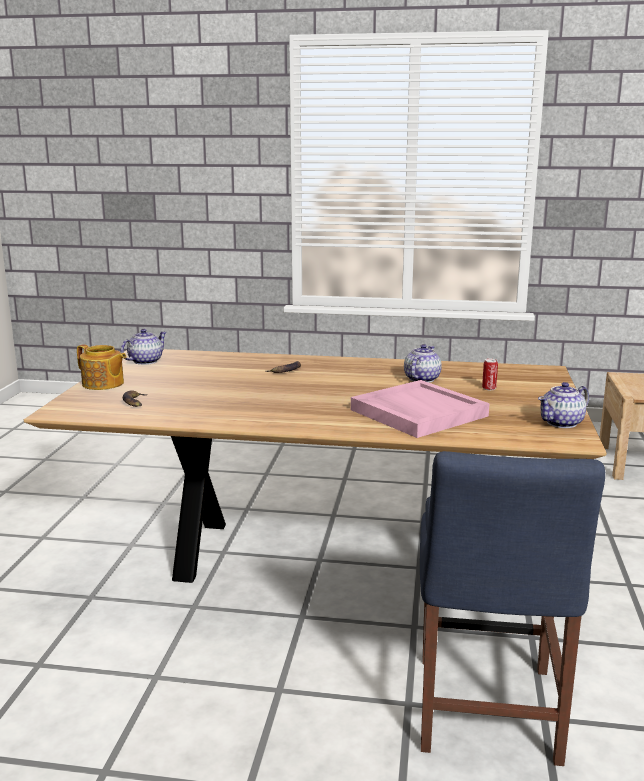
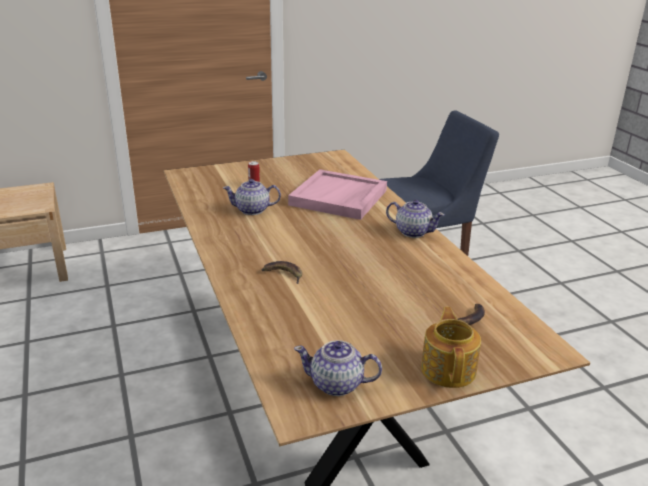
camera: 120 degrees left, 10 degrees up
(562, 423) = (308, 160): teapot -> teapot (412, 232)

